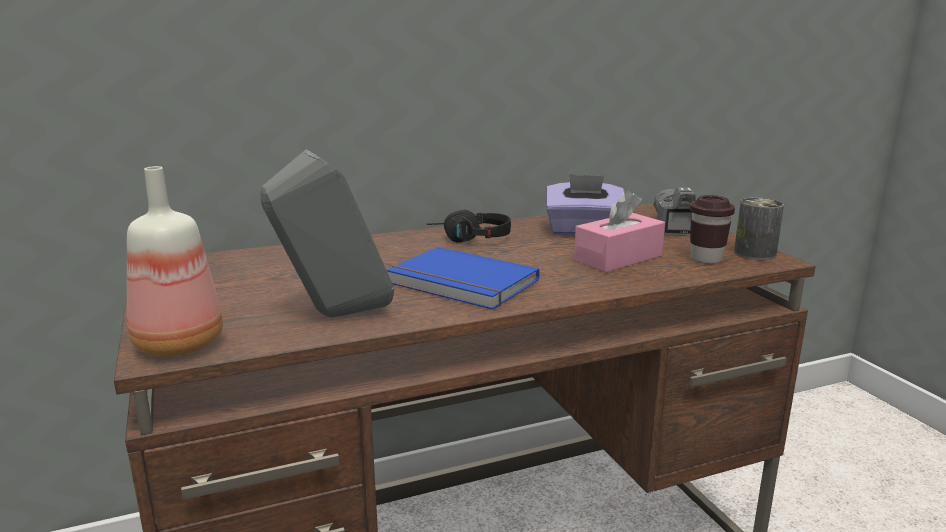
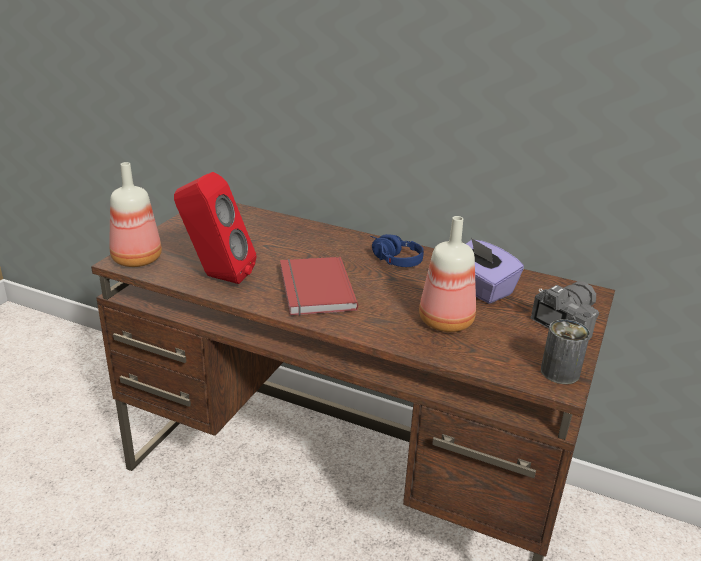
camera: 45 degrees right, 10 degrees up
(333, 316) = (216, 277): grey speaker -> red speaker
(460, 283) = (313, 289): blue book -> red book
(469, 239) = (391, 259): black headphones -> blue headphones
(618, 258) = (447, 321): pink tissue box -> bottle
(706, 259) = (506, 356): brown cup -> none

